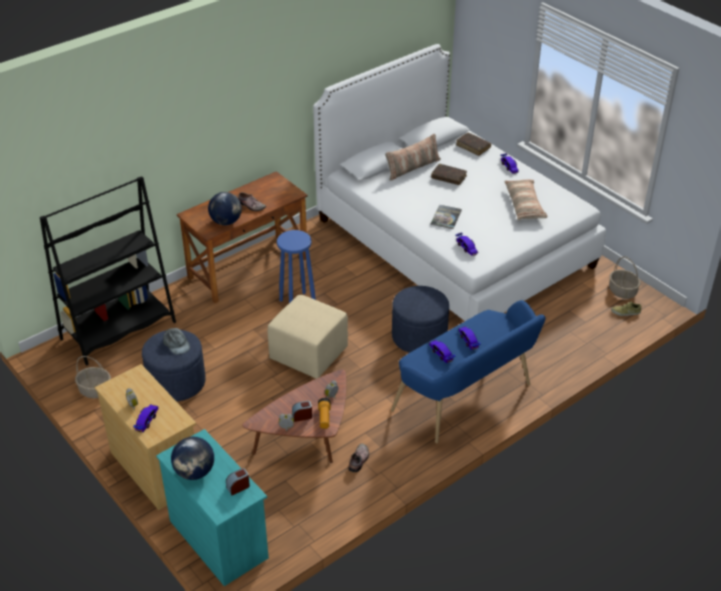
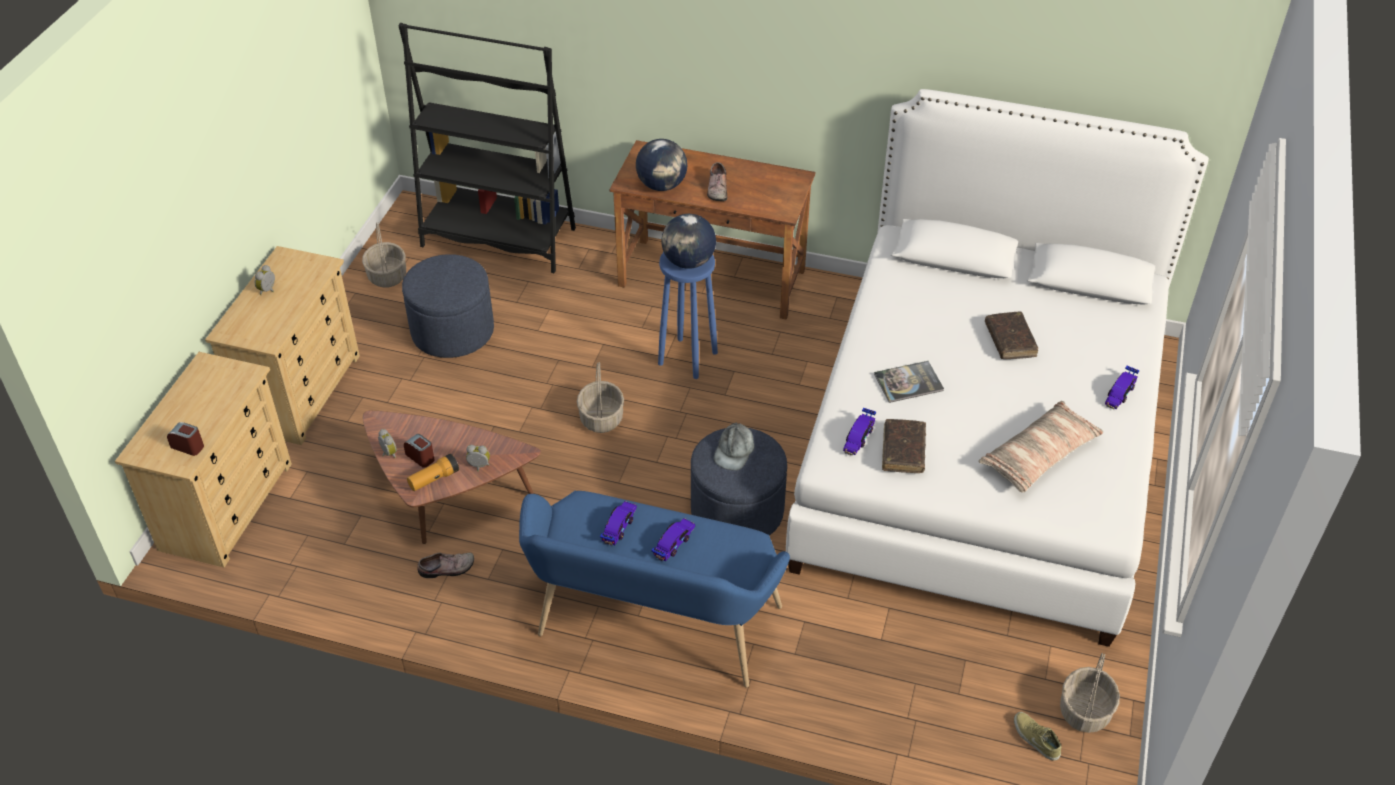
camera: 55 degrees right, 5 degrees up
(147, 420) = (250, 314): toy car -> none
(176, 344) = (452, 280): grey cap -> grey cap (734, 451)
(195, 472) = (190, 397): globe -> globe (689, 262)
(218, 538) = (227, 505): turquoise dresser -> beige dresser
(308, 354) = (601, 418): beige ottoman -> basket
(412, 168) = (990, 293): pillow -> none
(473, 147) = (1122, 330): brown book -> brown book (903, 451)

